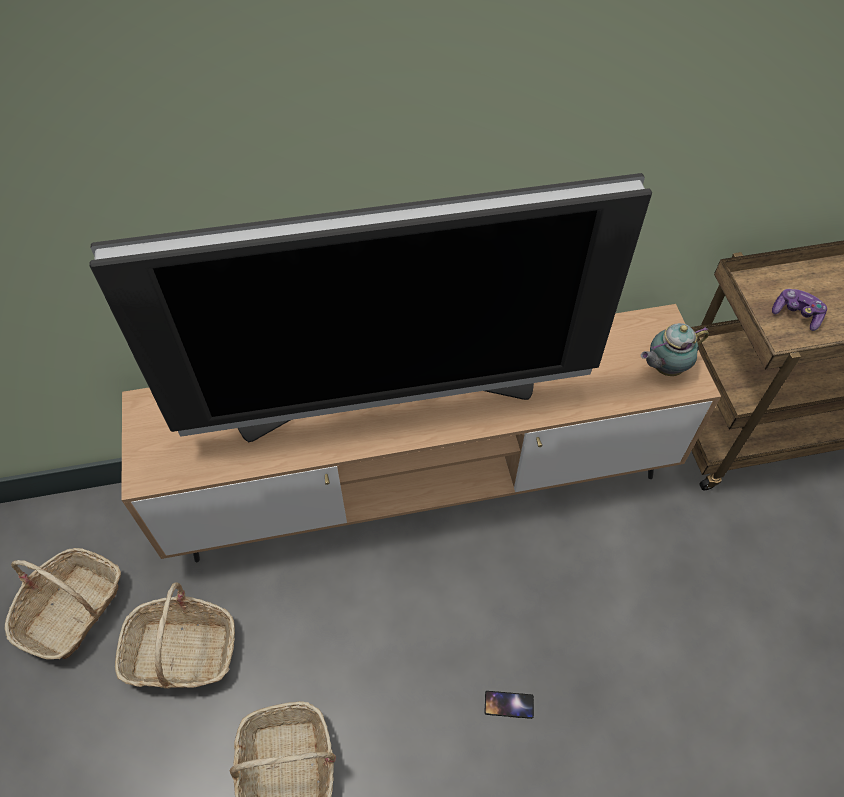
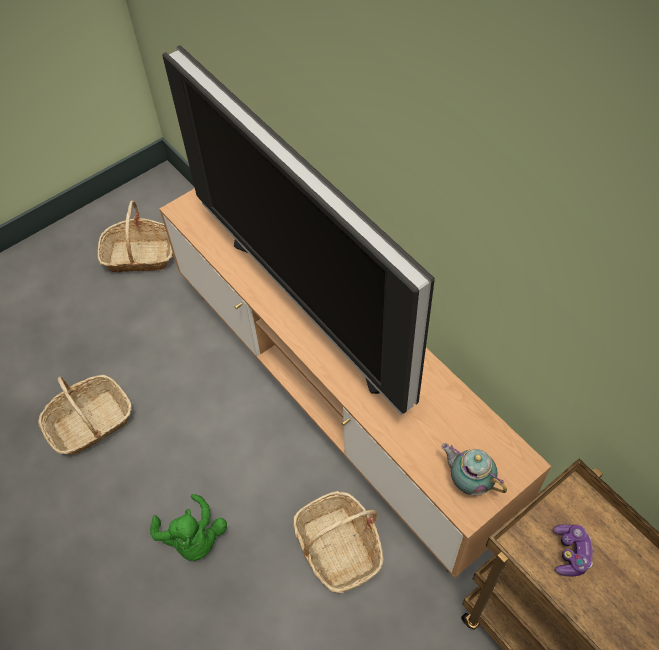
camera: 65 degrees right, 0 degrees up
(182, 651) = (140, 325): basket -> basket (339, 547)
(509, 705) = (193, 538): phone -> green plush toy

